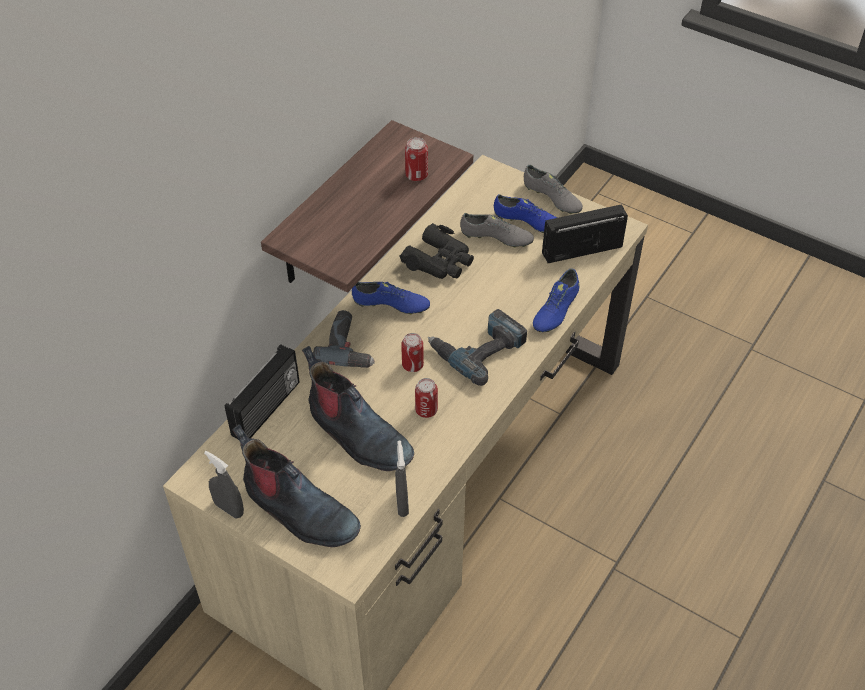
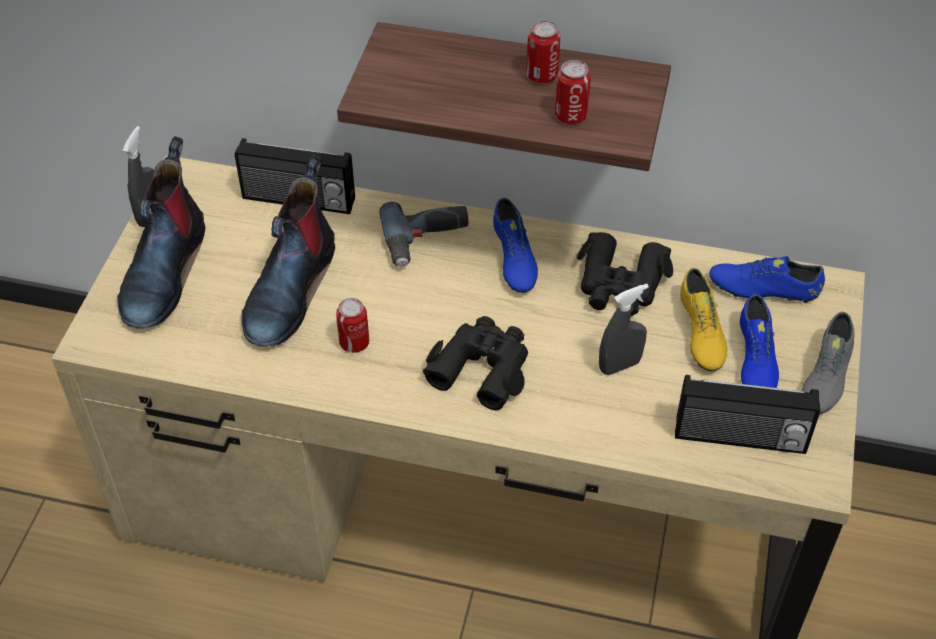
camera: 70 degrees right, 0 degrees up
(402, 503) = (202, 360): grey spray bottle -> grey spray bottle (619, 366)
(412, 365) = (423, 308): can -> can (542, 75)
(478, 348) = (482, 368): power drill -> black binoculars
(496, 238) = (700, 333): grey shoe -> yellow shoe
(555, 310) = (596, 436): blue shoe -> blue shoe (763, 289)
(581, 249) = (740, 438): radio -> radio turned 135 degrees clockwise

